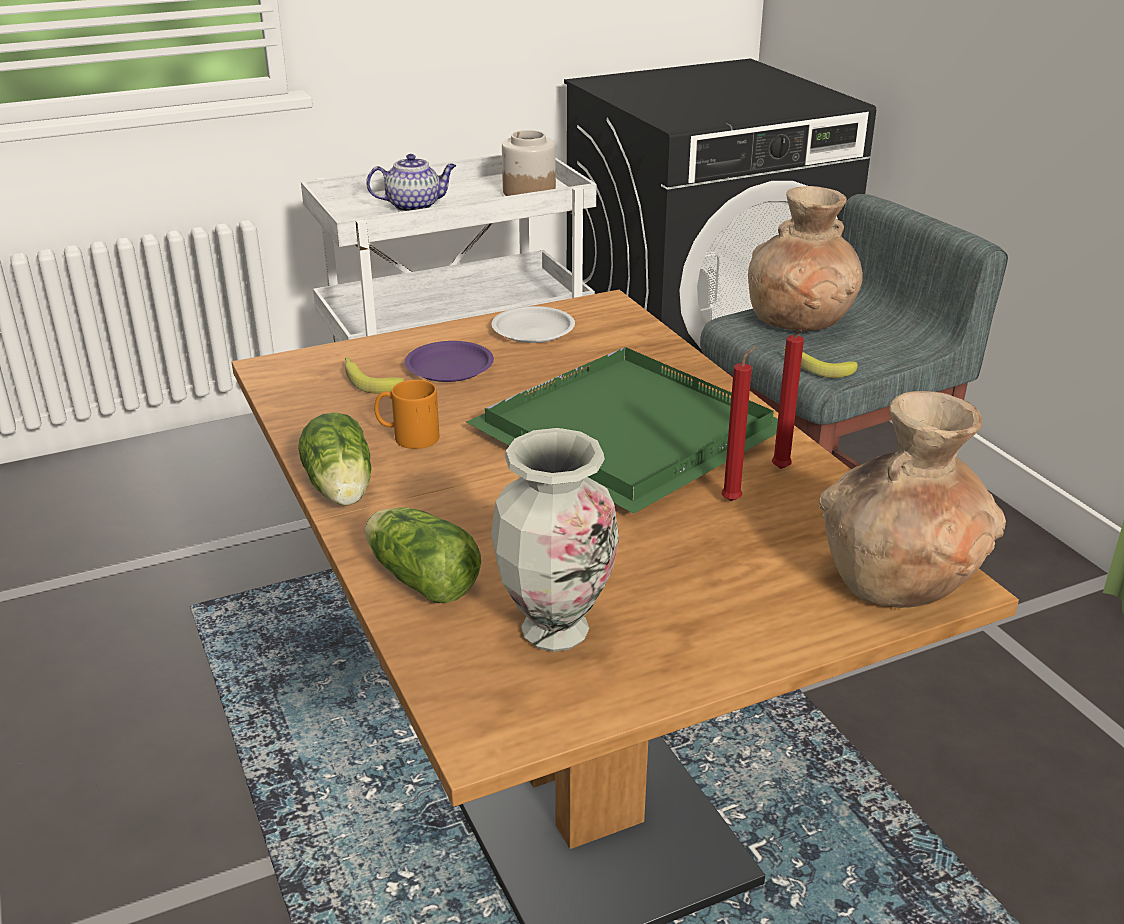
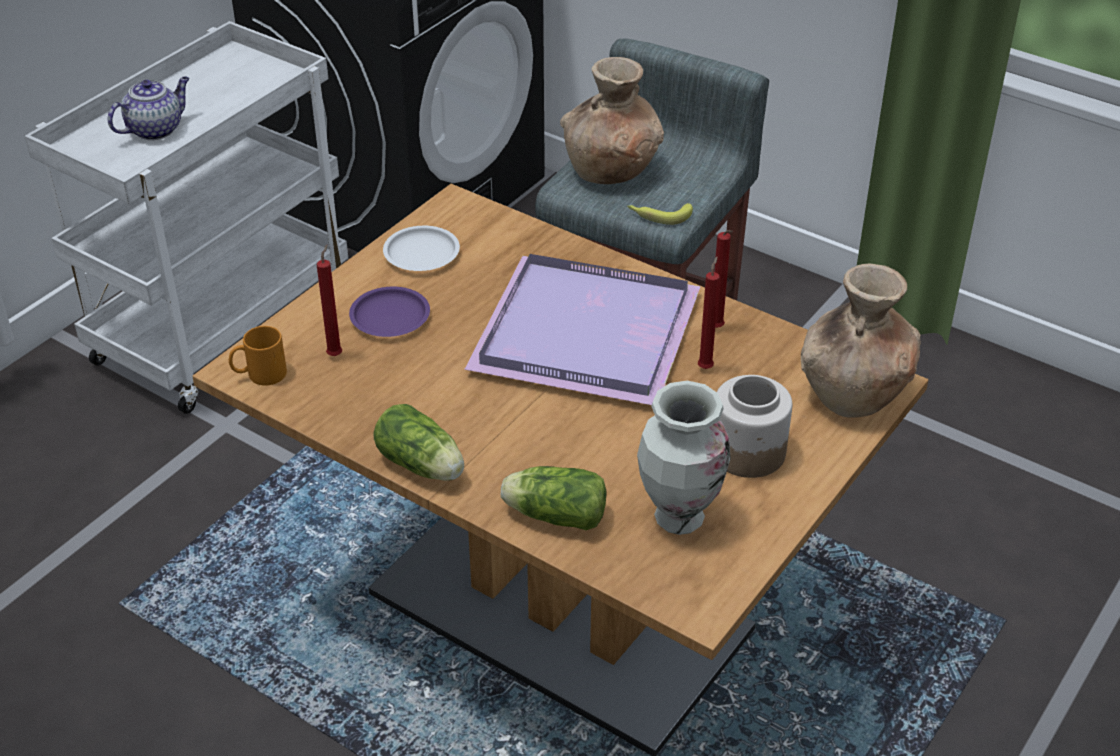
camera: 30 degrees left, 10 degrees up
(368, 380) = (336, 354): banana -> red candle
(407, 437) = (424, 398): orange mug -> orange mug (259, 375)
(528, 192) = (250, 78): jar -> jar (747, 452)
(628, 436) = (588, 336): green tray -> purple tray

